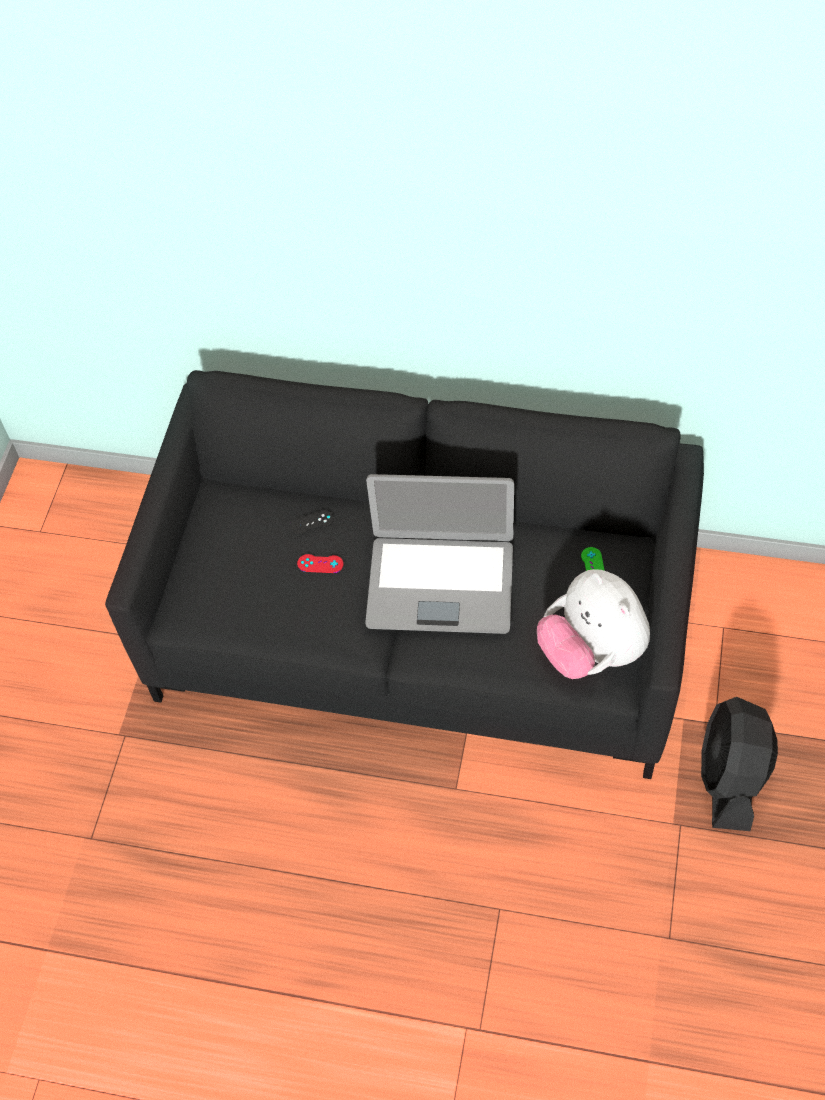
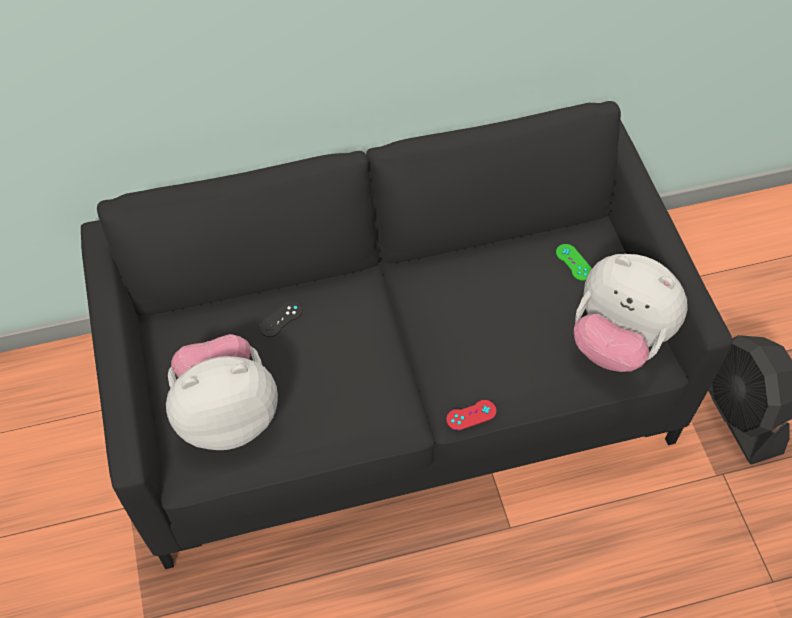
camera: 30 degrees left, 0 degrees up
(228, 585) = (226, 414): none -> plush toy
(320, 564) = (312, 356): red game controller -> red game controller (471, 415)
(440, 584) = (442, 331): laptop -> none

